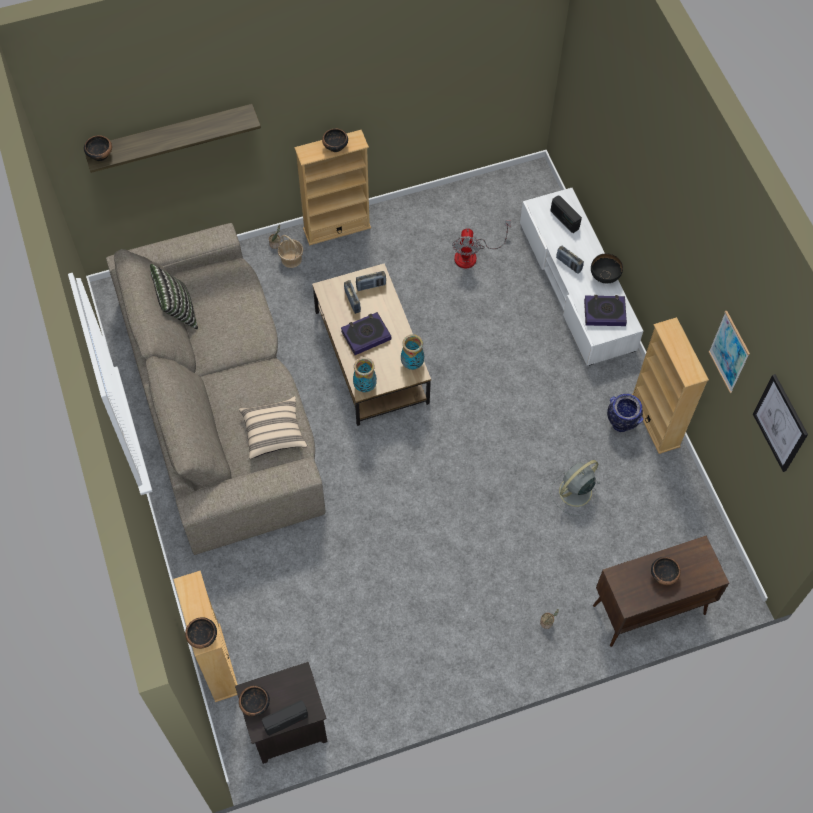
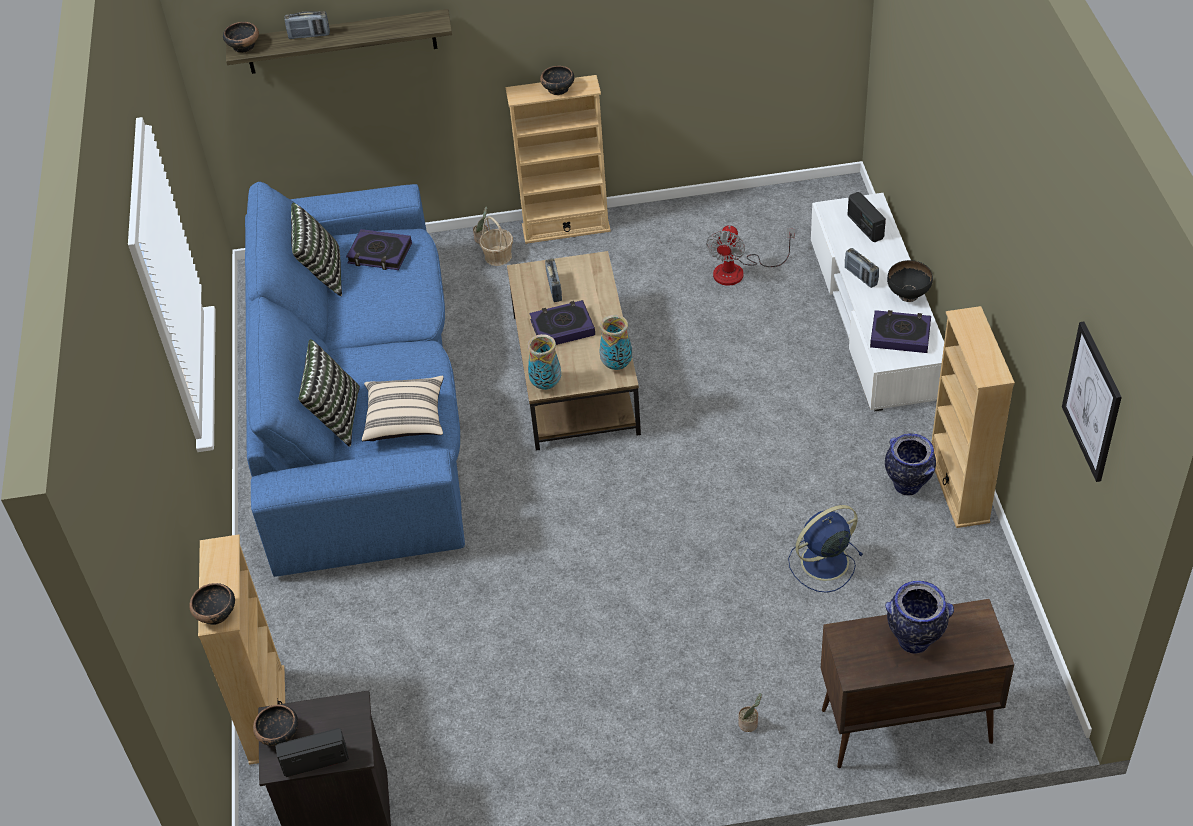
camera: 15 degrees right, 15 degrees down
(217, 288) = (380, 254): none -> book
(221, 401) = (363, 404): beige sofa -> blue sofa
(221, 436) = (335, 417): none -> pillow
(371, 286) = (583, 274): radio -> radio (309, 35)
(574, 492) = (822, 563): grey fan -> blue fan
(663, 574) = (914, 641): bowl -> vase
(729, 352) = (1037, 325): picture -> none

